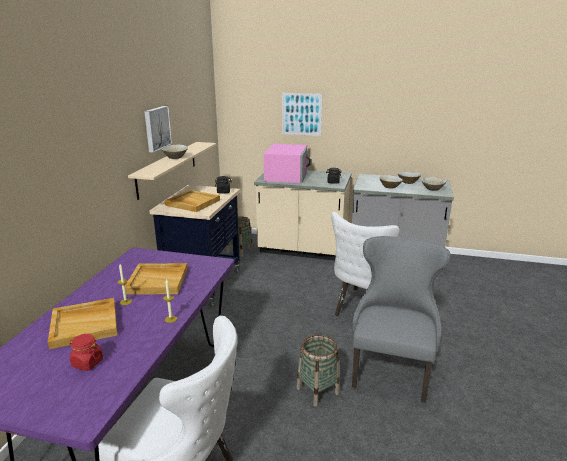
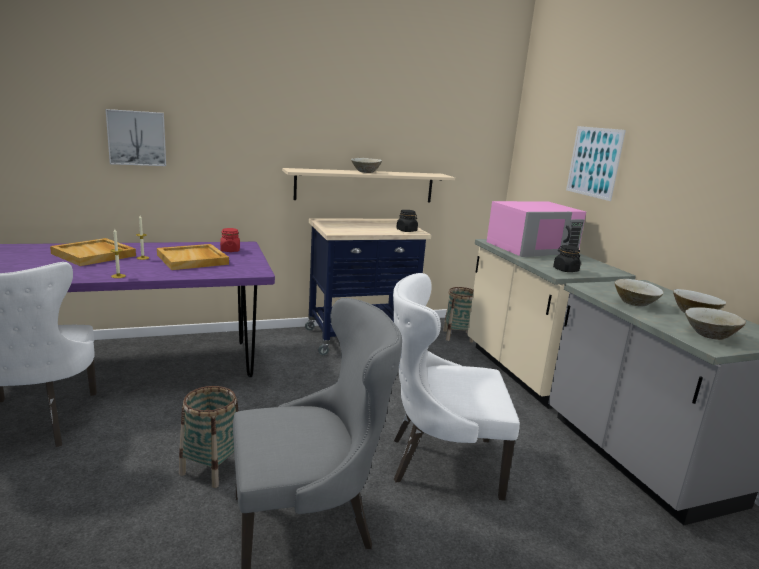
camera: 55 degrees right, 5 degrees down
(87, 363) = (31, 266): red jar -> red jar (230, 250)
(156, 128) = (353, 133): picture -> picture (137, 138)
(192, 203) = (352, 226): beige tray -> none

